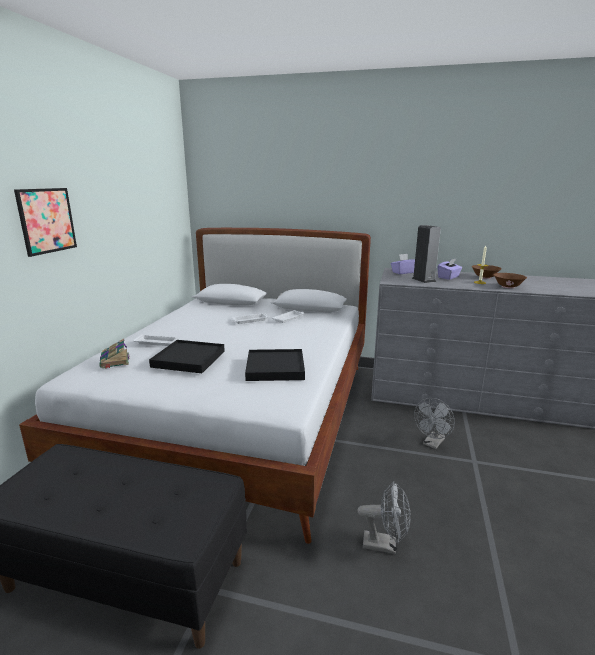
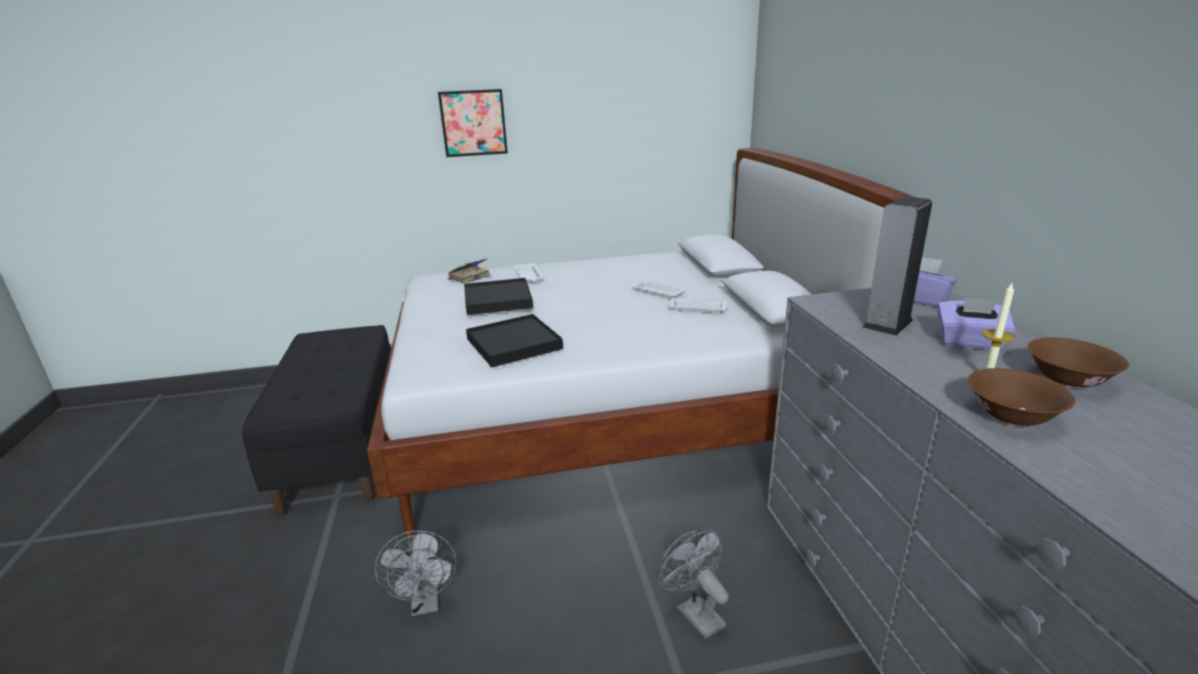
camera: 65 degrees right, 5 degrees up
(432, 443) = (694, 612): grey fan -> grey fan turned 45 degrees clockwise

